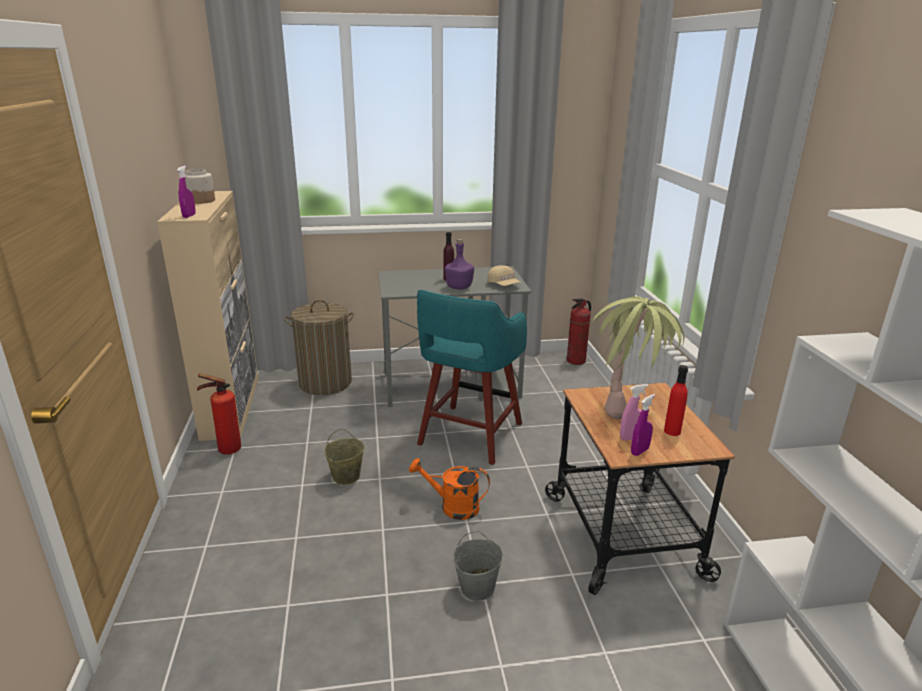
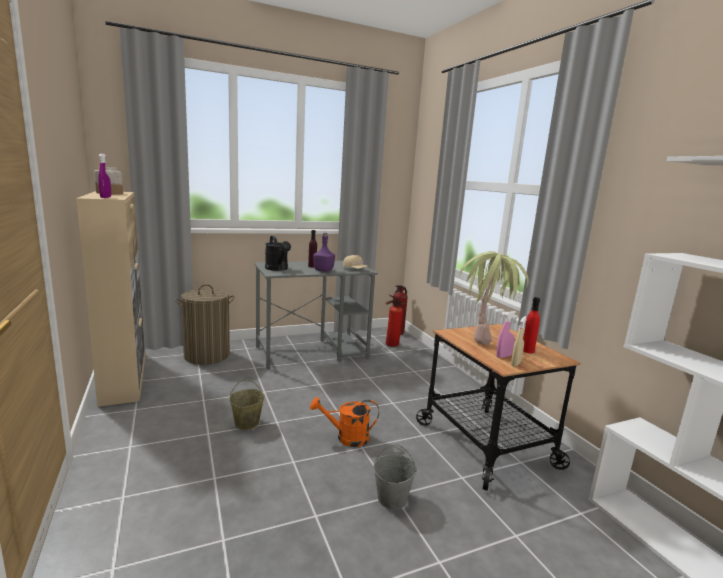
camera: 15 degrees left, 10 degrees down
(226, 450) = (127, 412): fire extinguisher -> fire extinguisher (390, 345)
(402, 284) = (278, 269): none -> black watering can
(469, 435) = (339, 385): turquoise stool -> none
(639, 451) = (515, 364): purple spray bottle -> beige spray bottle

